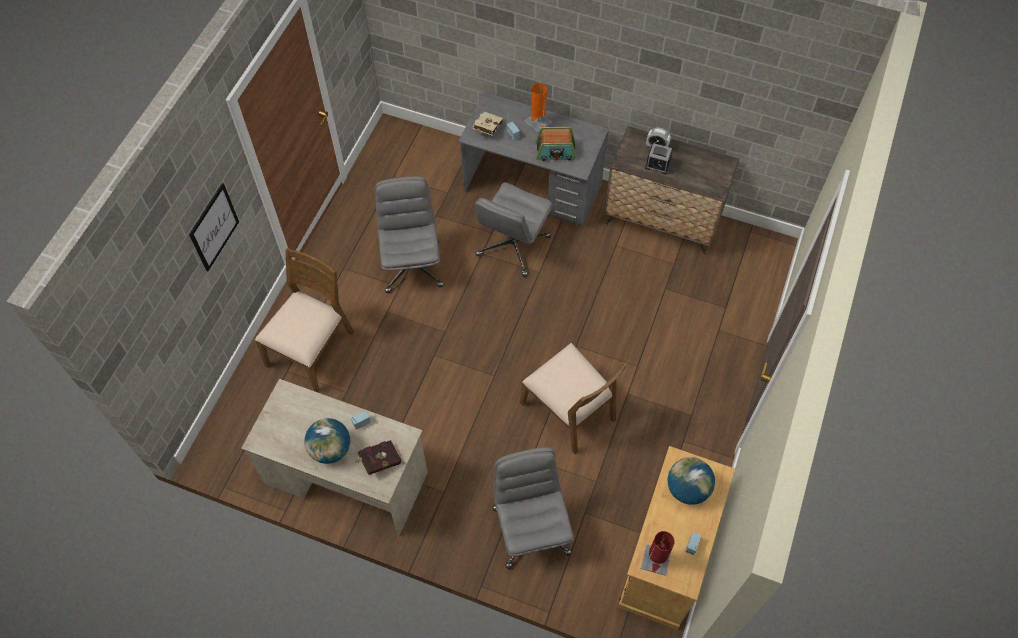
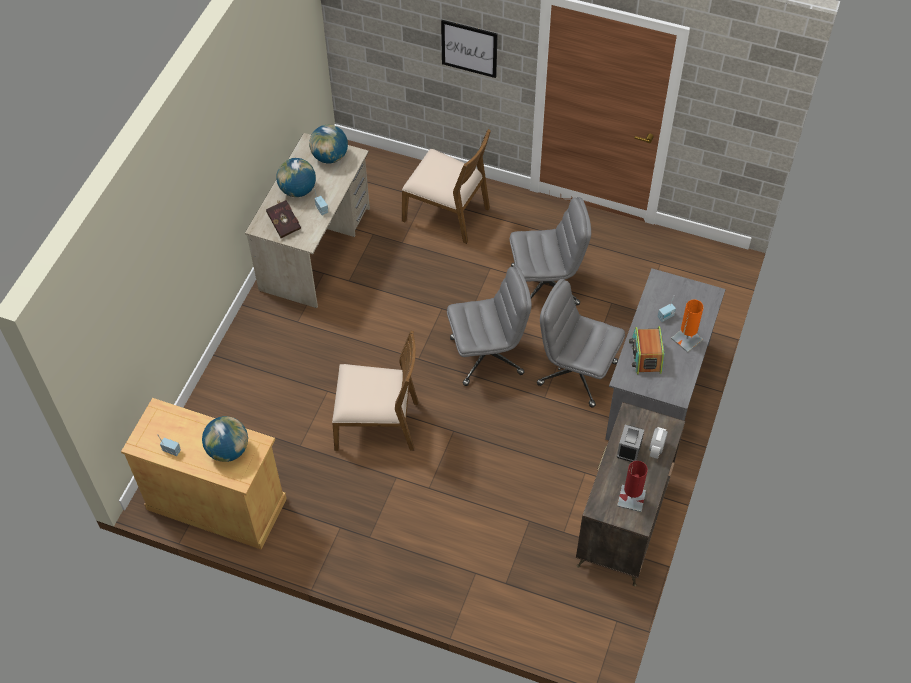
camera: 90 degrees right, 5 degrees down
(284, 417) = (330, 157): none -> globe
(487, 130) = (669, 292): beige book -> none
(531, 529) = (255, 390): grey office chair -> grey office chair (487, 355)
(569, 411) = (377, 424): brown chair -> brown chair turned 135 degrees counterclockwise
(655, 560) = (162, 420): red table lamp -> red table lamp (631, 498)

